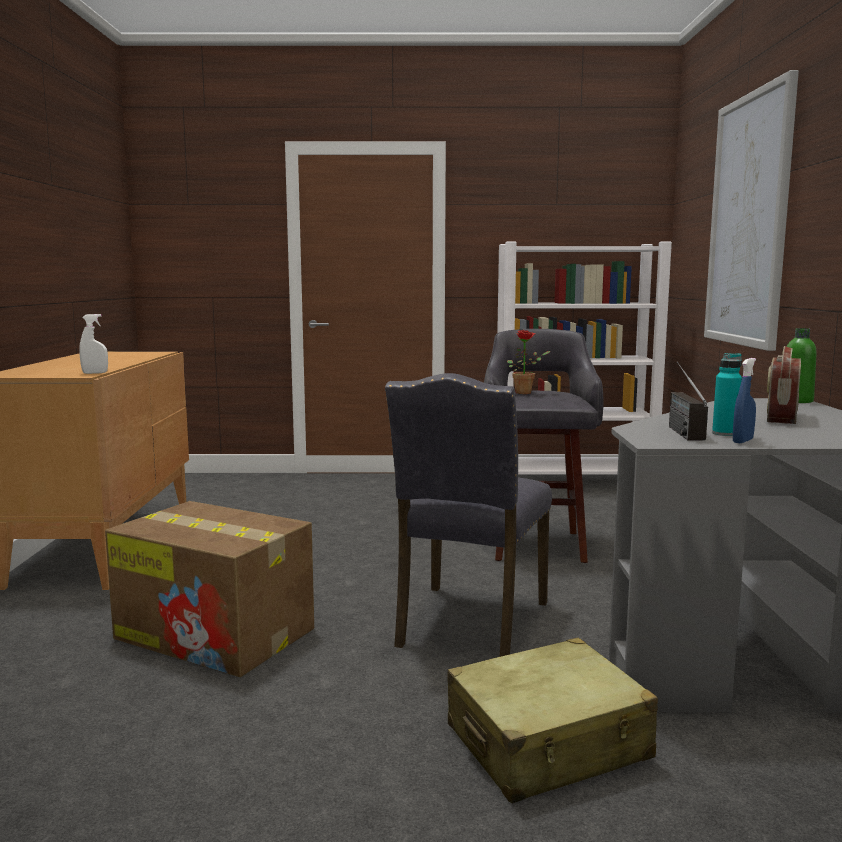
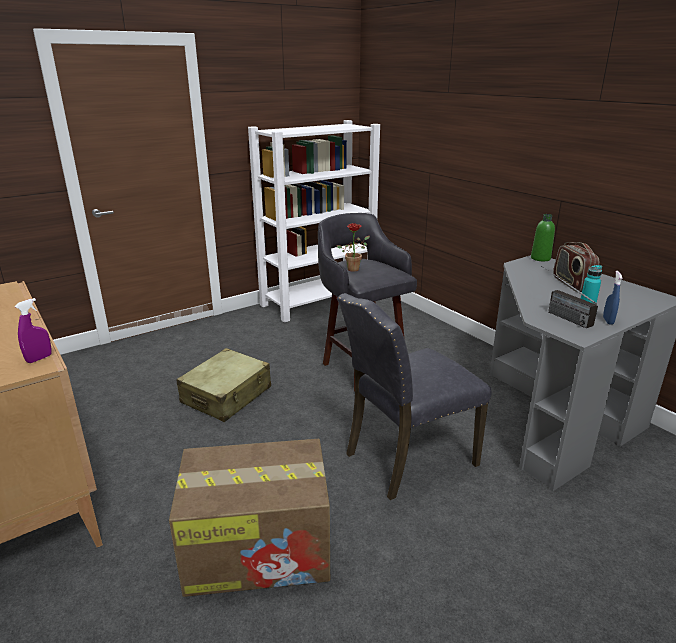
camera: 35 degrees left, 15 degrees up
(95, 373) = (39, 359): white spray bottle -> purple spray bottle
(469, 624) = (407, 458): grey chair -> grey chair turned 75 degrees clockwise
(548, 743) = (549, 535): beige suitcase -> beige suitcase (227, 395)
(749, 221) = (462, 122): picture -> none

